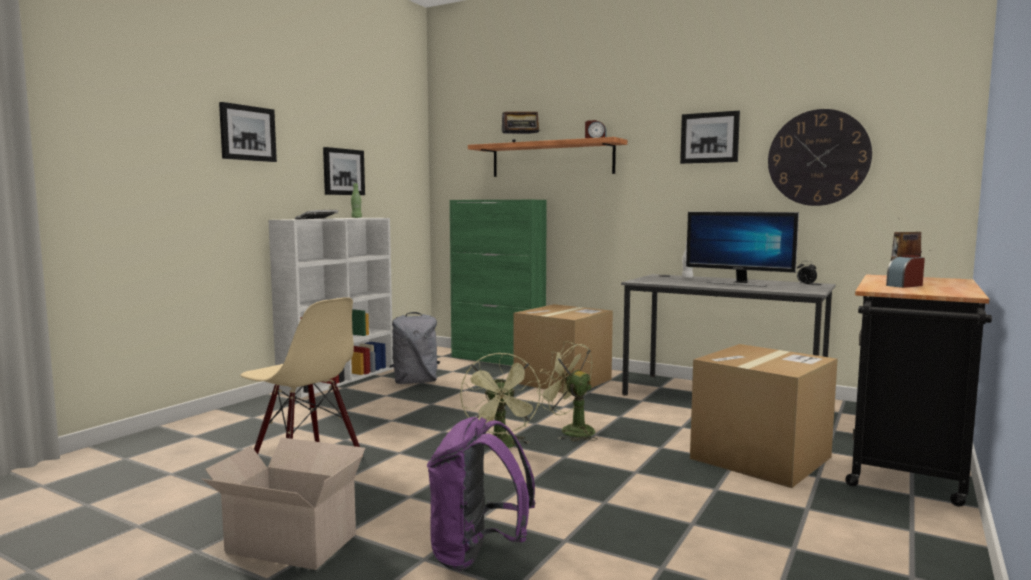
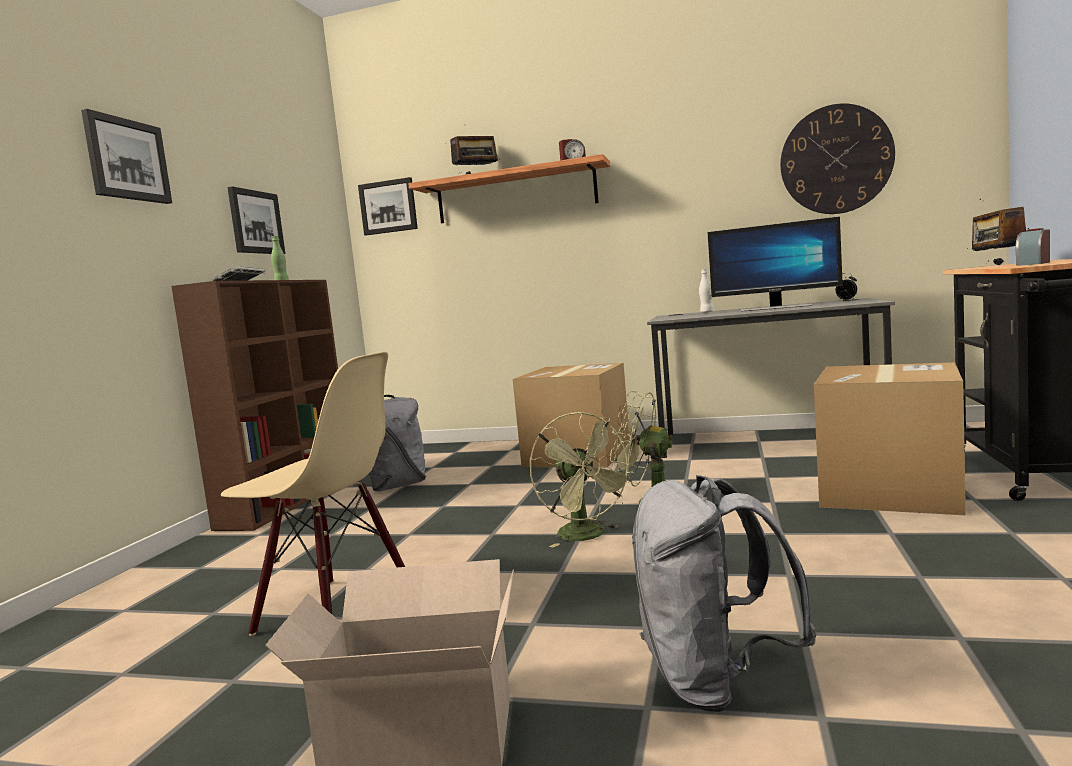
camera: 15 degrees left, 0 degrees up
(339, 379) = (290, 500): white bookcase -> brown bookcase
(477, 555) = (715, 682): purple backpack -> grey backpack
(498, 359) = (476, 447): green cabinet -> none
(709, 138) = (709, 149): picture -> picture (388, 207)

